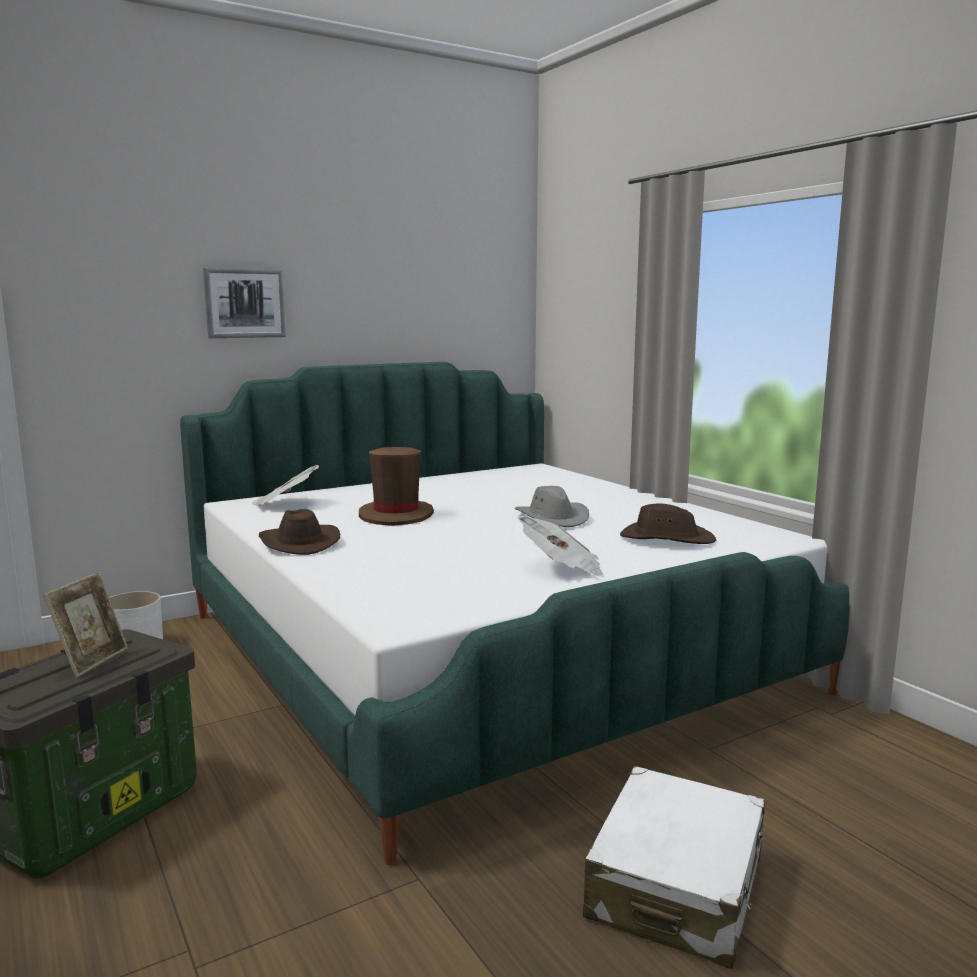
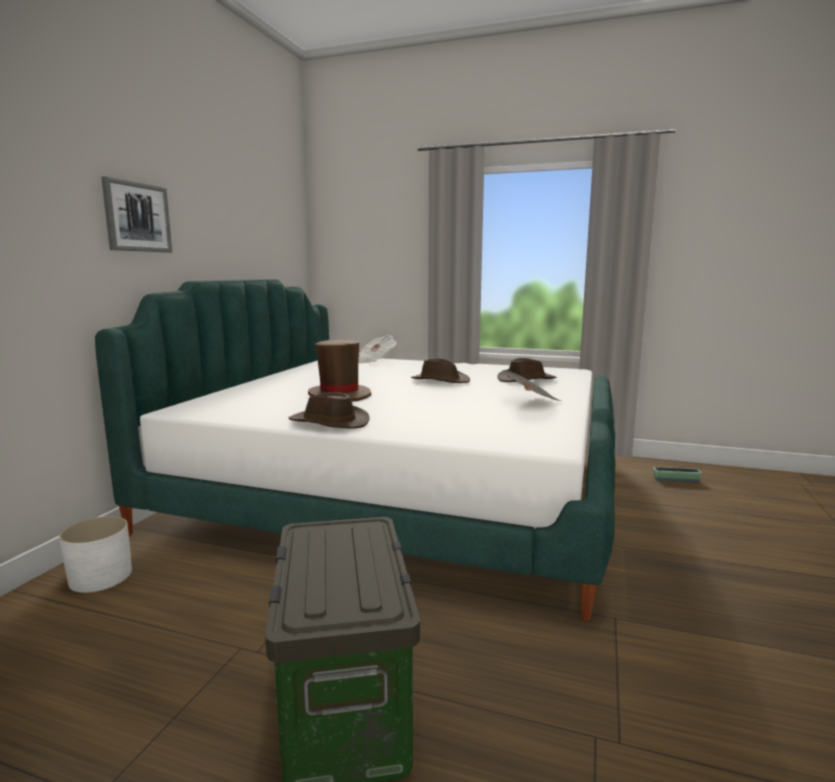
camera: 40 degrees left, 0 degrees up
(92, 661) = (340, 551): picture frame -> none
(284, 504) = (226, 403): newspaper -> newspaper (374, 361)
(553, 518) = (440, 380): grey hat -> brown hat
(676, 887) = (705, 560): white suitcase -> none
(901, 775) = (676, 480): none -> planter

